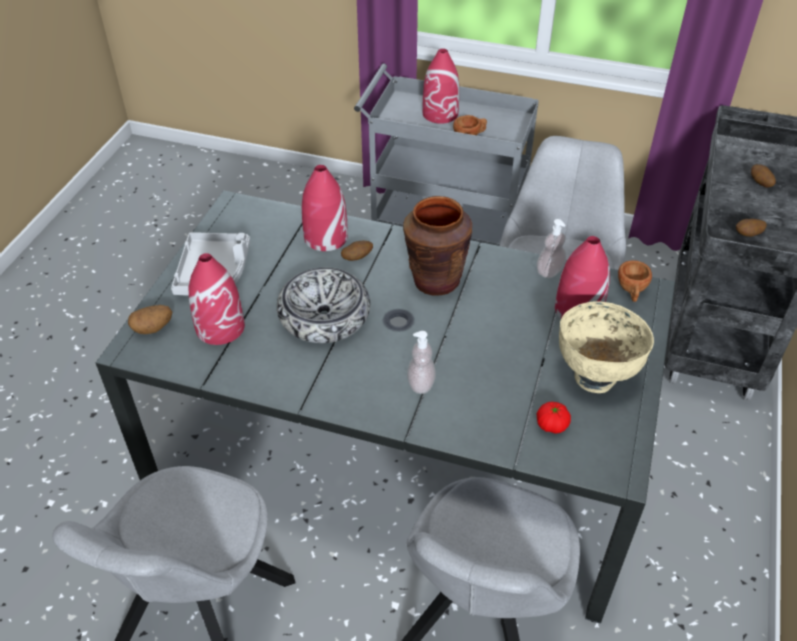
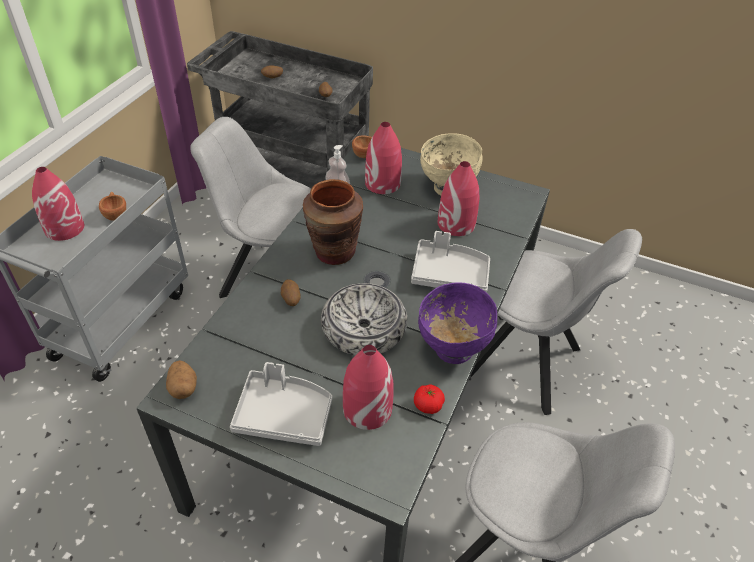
camera: 85 degrees left, 0 degrees up
(153, 328) = (359, 470): potato -> potato (183, 387)
(301, 390) = (452, 349): none -> purple bowl
(325, 237) = (253, 320): red vase -> red vase (456, 224)
(421, 383) = (449, 274): soap dispenser -> grey tray
(551, 425) = (490, 215): tomato -> tomato (428, 405)

